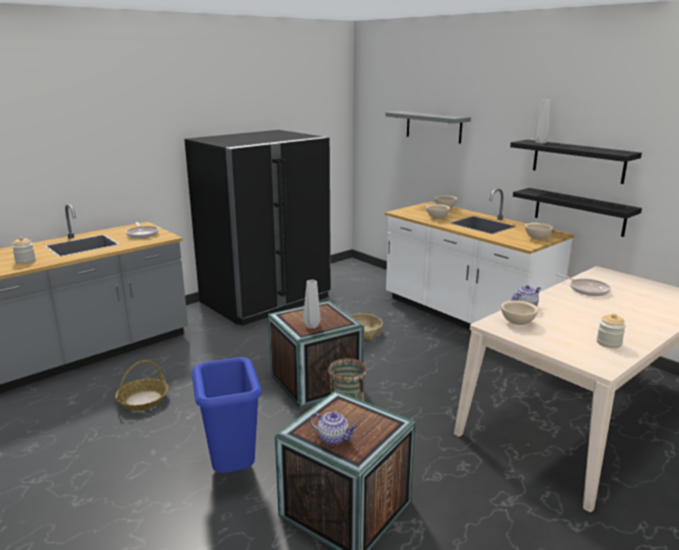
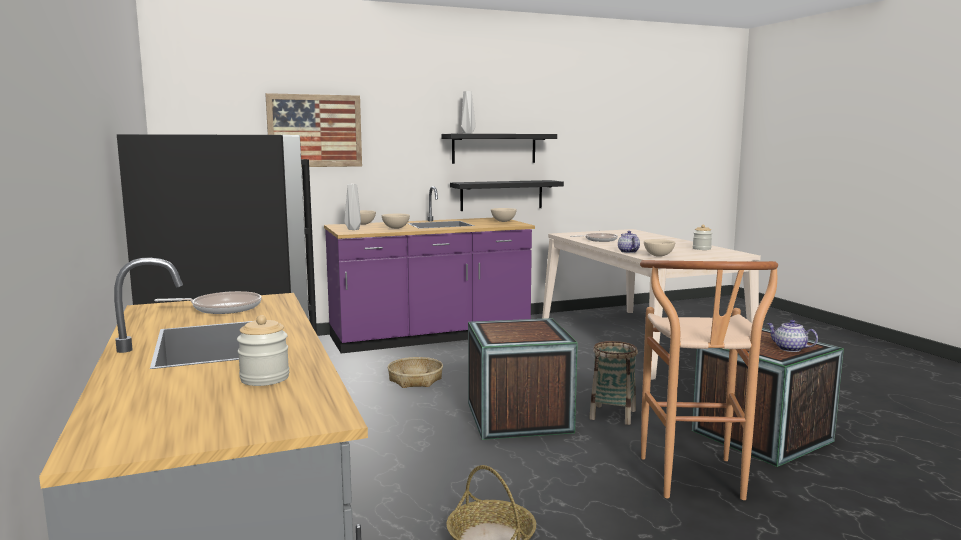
camera: 70 degrees left, 10 degrees down
(232, 470) = (696, 483): blue trash can -> brown stool
(313, 326) = (540, 333): grey vase -> grey vase (354, 229)
(334, 439) = (789, 349): teapot -> teapot turned 90 degrees counterclockwise
(433, 127) = (315, 131): grey shelf -> picture
(465, 316) = (430, 336): white counter -> purple counter

